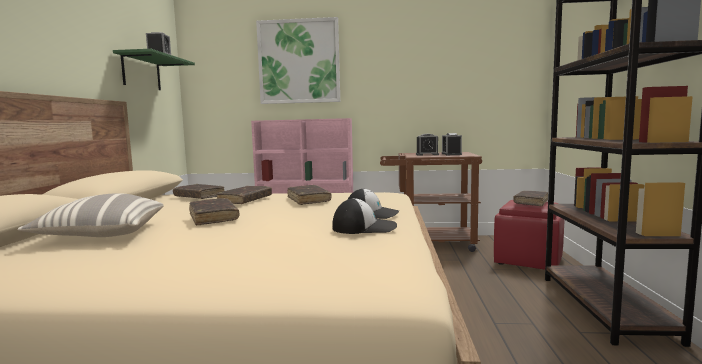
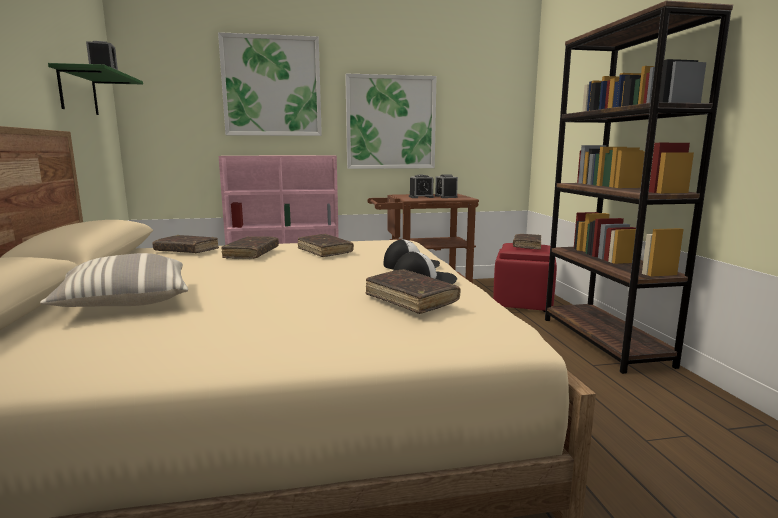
camera: 15 degrees left, 5 degrees up
(213, 218) = (244, 276): brown book -> brown book (411, 299)
(403, 88) = (391, 122): none -> picture

